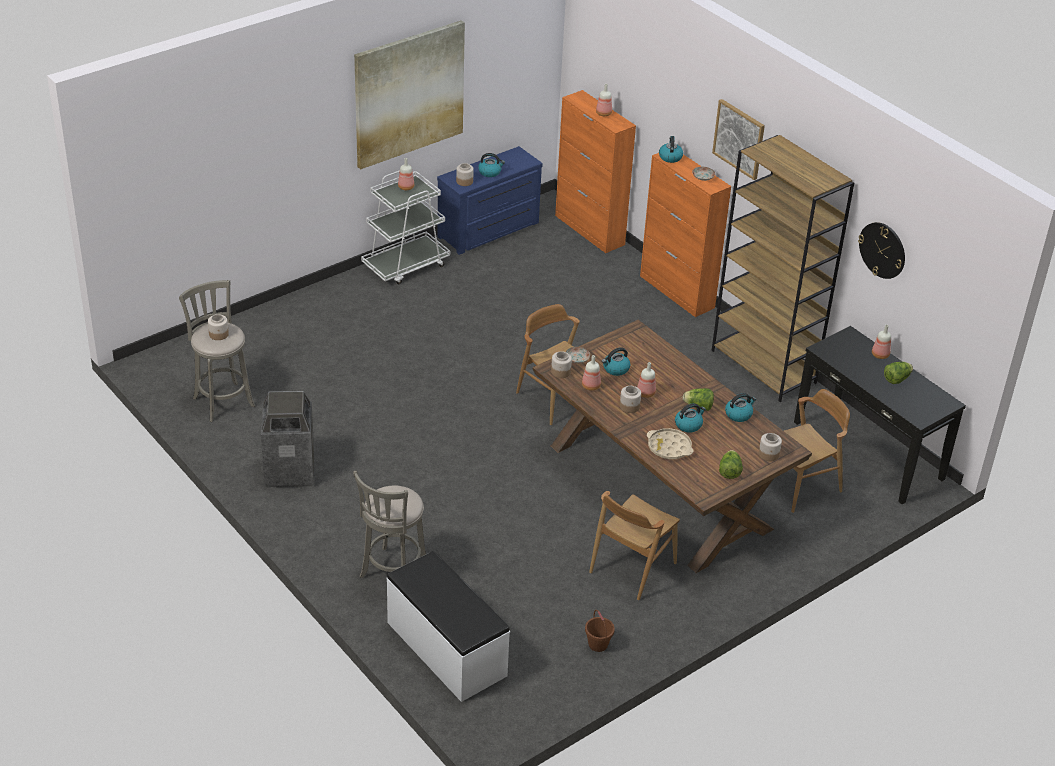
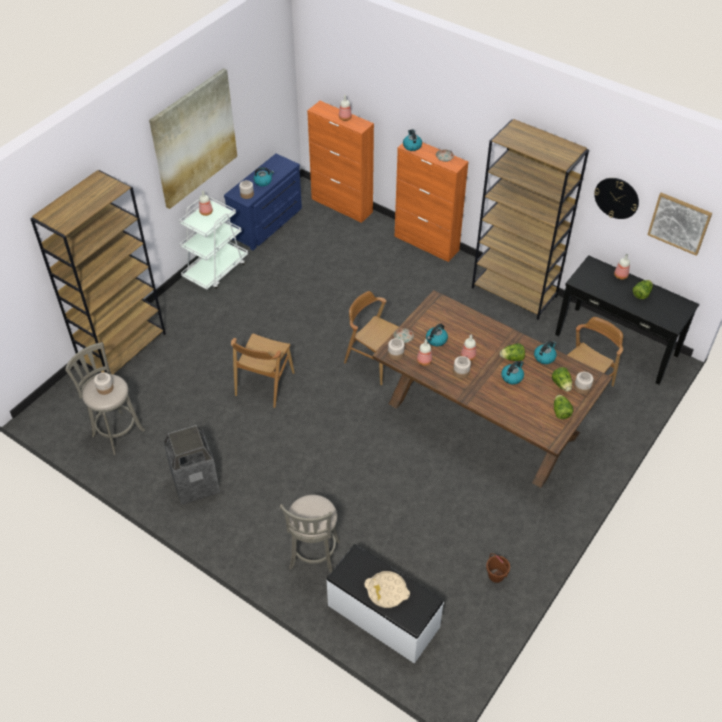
camera: 15 degrees left, 10 degrees up
(264, 321) = (123, 348): none -> brown bookcase
(632, 567) = (492, 497): brown chair -> brown chair (264, 384)
(669, 447) = (506, 402): beige tray -> beige tray (387, 591)
(739, 138) = (473, 124): picture -> picture (679, 223)
(745, 446) = (561, 385): none -> lettuce

